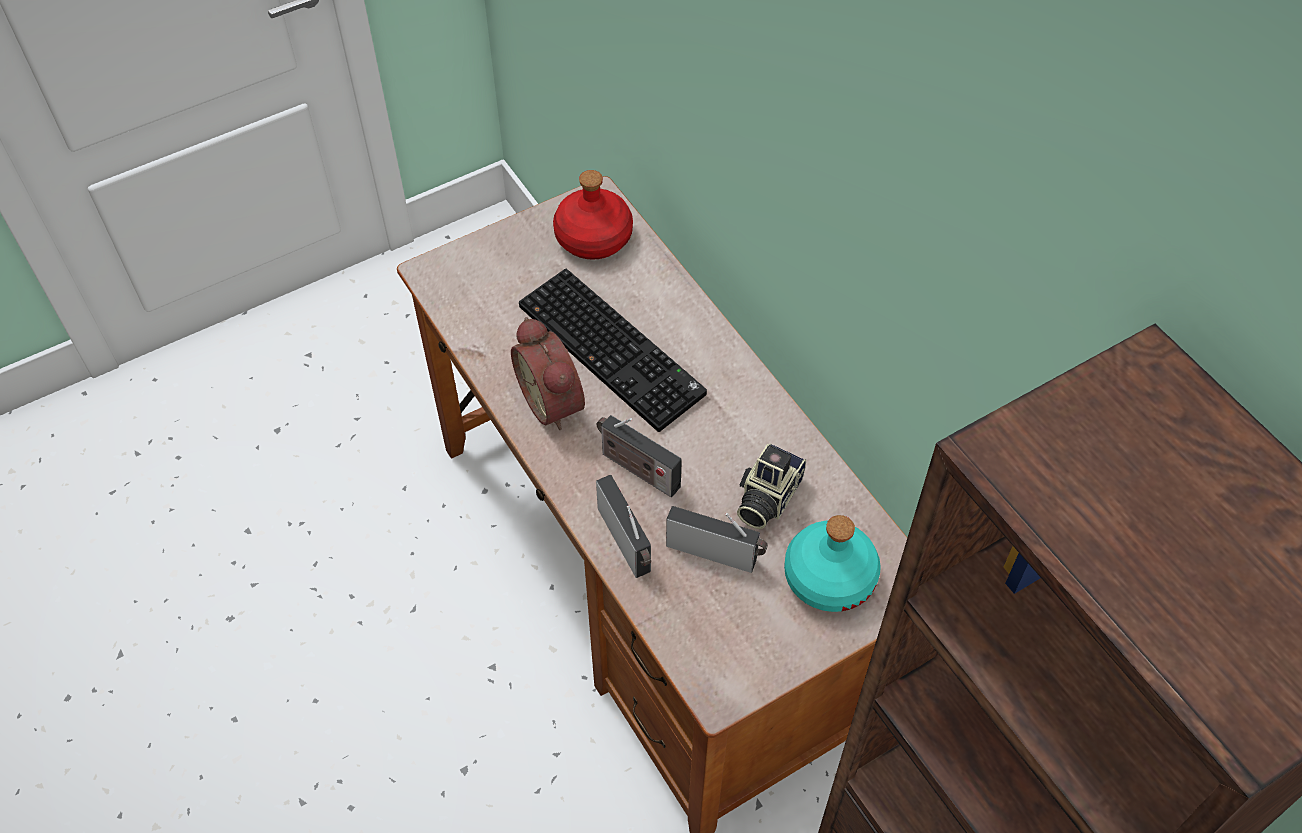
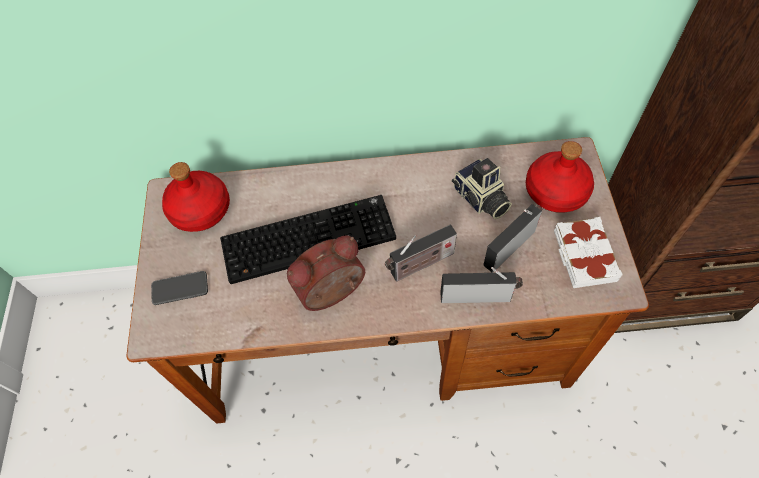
camera: 60 degrees left, 5 degrees up
(492, 267) = (180, 288): none -> phone
(555, 401) = (332, 294): alarm clock -> alarm clock turned 150 degrees clockwise
(745, 639) = (583, 256): none -> white book
(828, 577) = (555, 192): turquoise bottle -> red bottle

